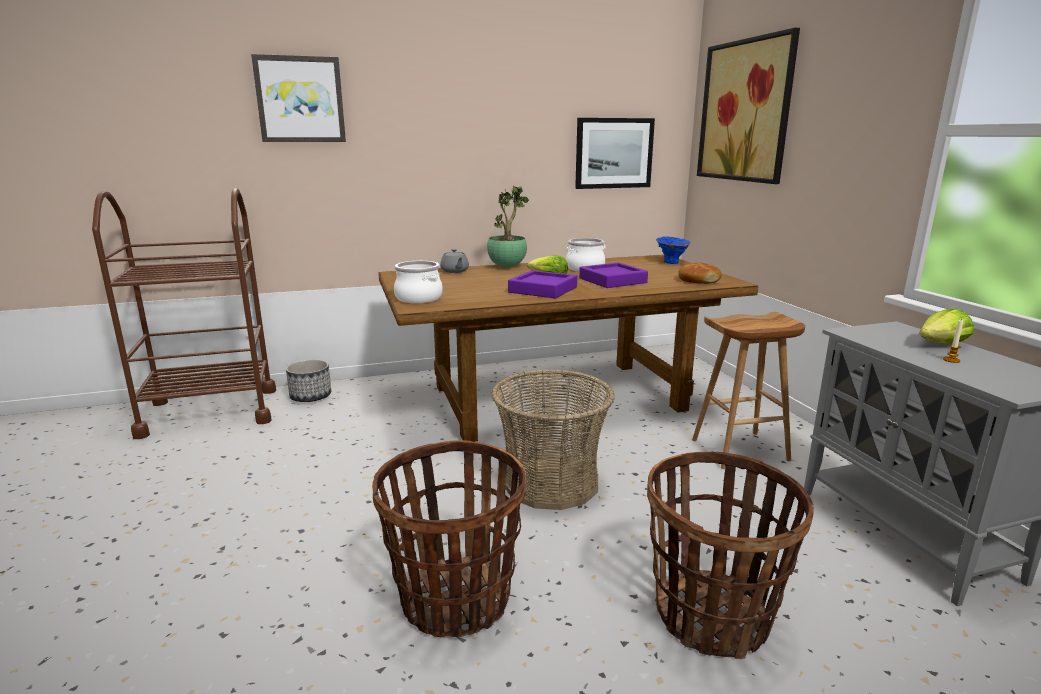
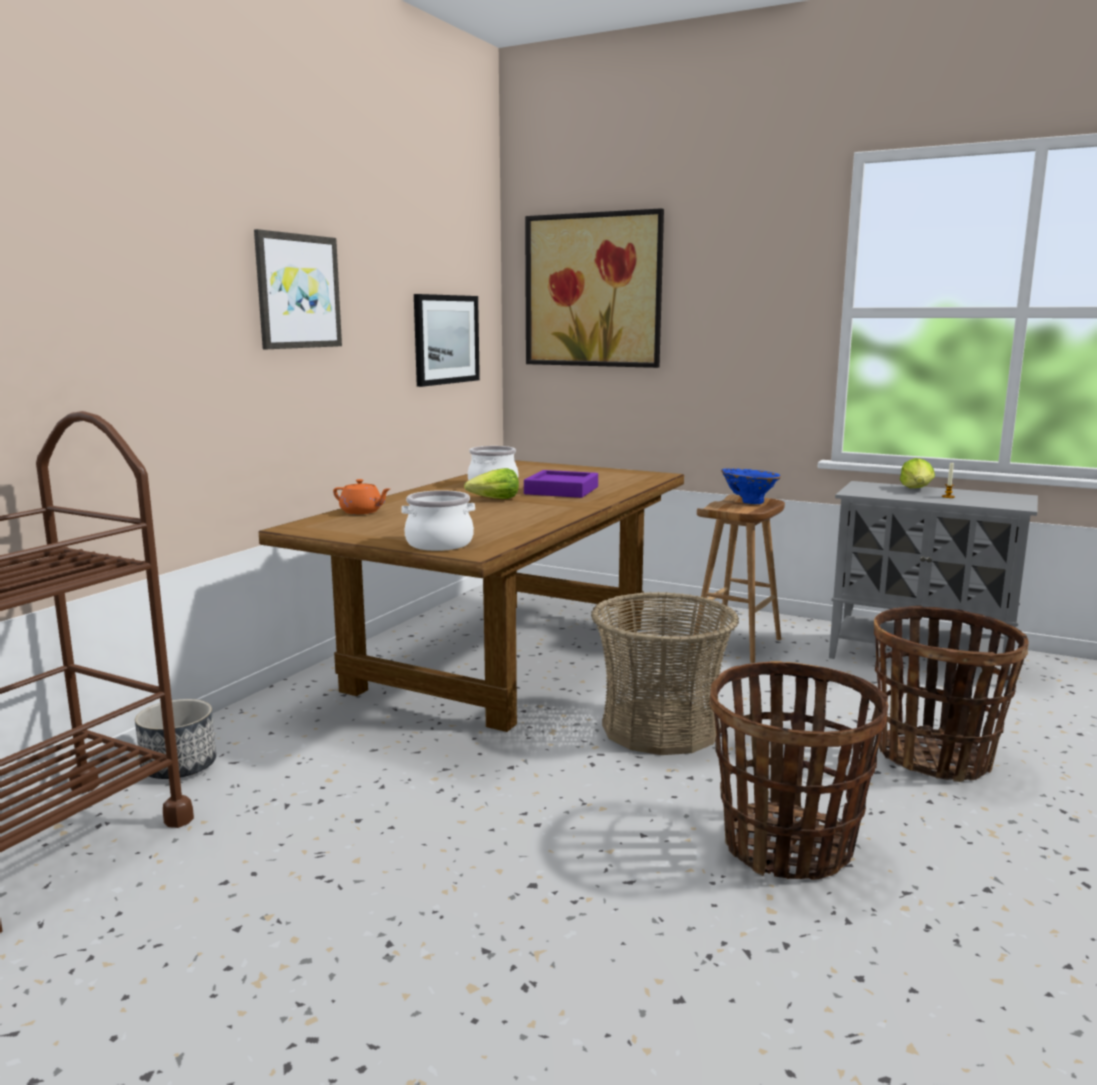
camera: 45 degrees left, 5 degrees down
(300, 99) = (106, 257): picture -> picture (297, 291)
(455, 271) = (362, 512): grey teapot -> orange teapot
(507, 266) = (404, 497): potted plant -> none
(543, 290) = (532, 510): purple tray -> none
(671, 262) = (548, 466): blue vase -> blue vase (749, 501)
(698, 280) = (629, 478): bread -> none

